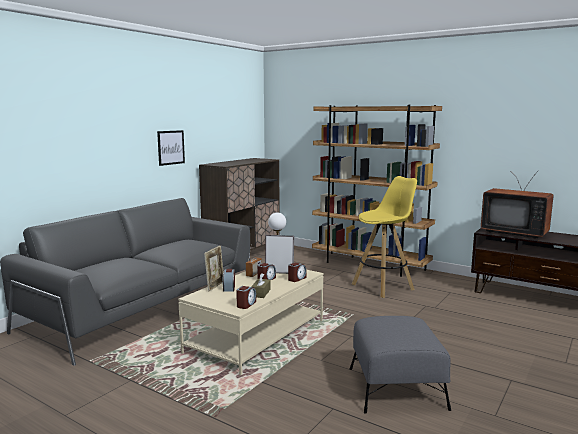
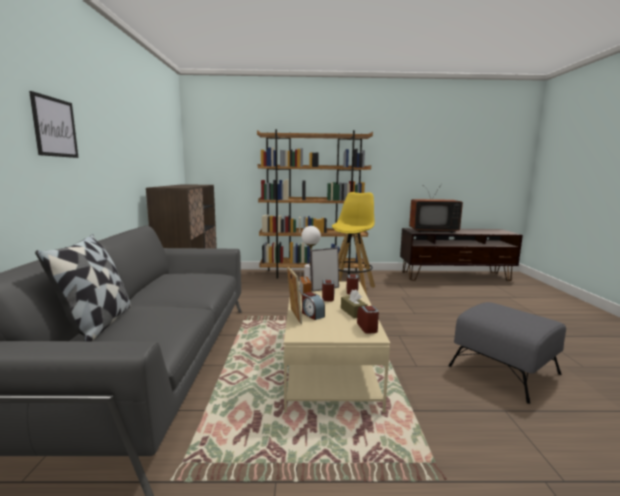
camera: 35 degrees left, 0 degrees up
(98, 264) = (98, 324): none -> pillow
(171, 147) = (119, 164): picture -> picture (55, 127)

